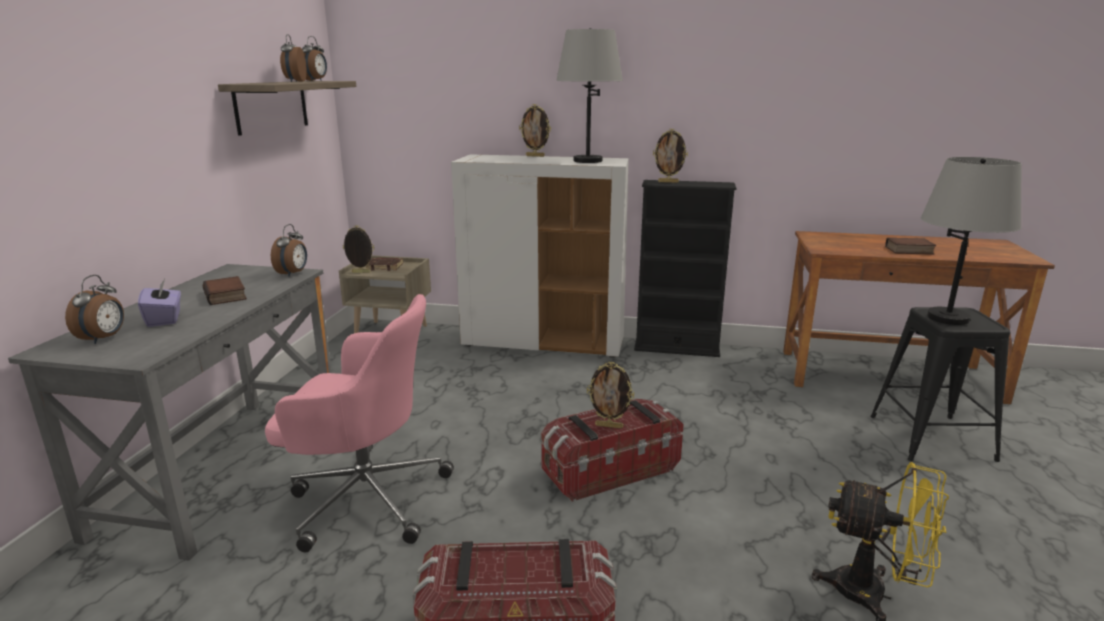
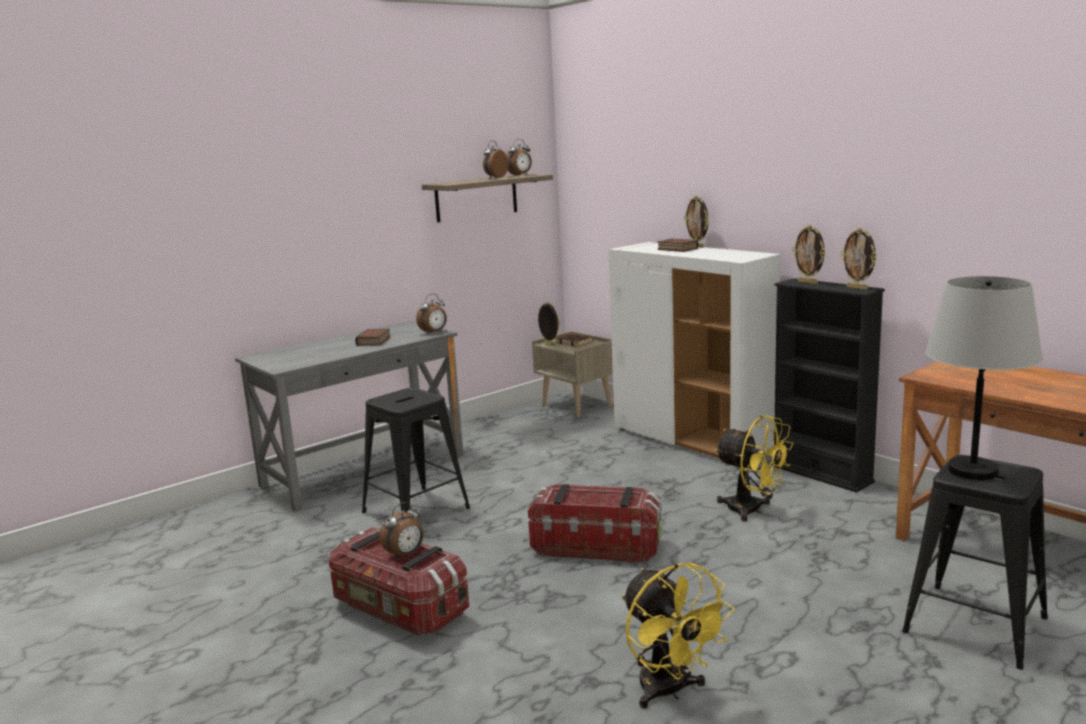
camera: 40 degrees right, 5 degrees down
(104, 338) = (282, 355): alarm clock -> alarm clock (405, 555)
(165, 319) = (323, 350): purple tissue box -> none
(365, 497) = (416, 510): pink office chair -> black stool
(588, 161) = (726, 255): grey table lamp -> none
(609, 426) = (586, 499): picture frame -> picture frame (857, 288)
(677, 393) = (752, 511): none -> yellow fan
(909, 250) = (1038, 392): book -> book (676, 249)

